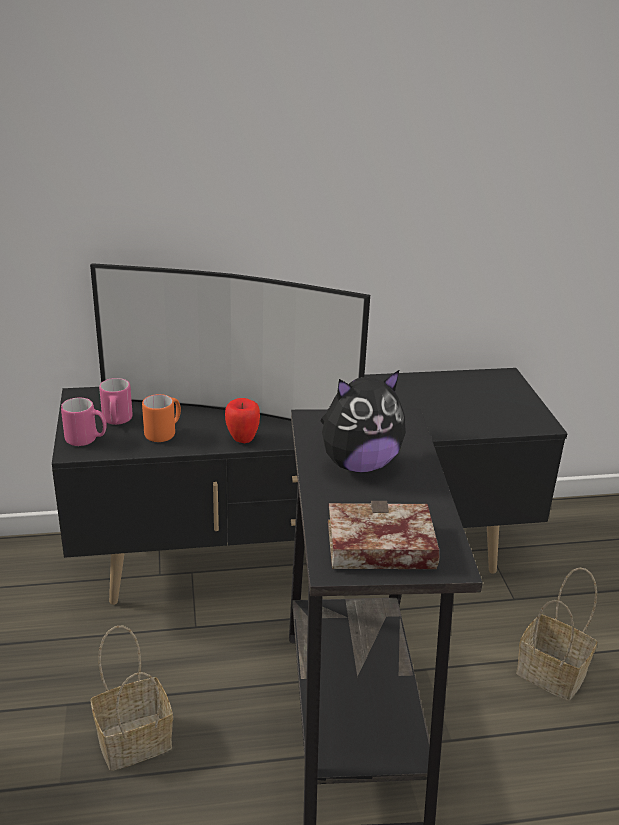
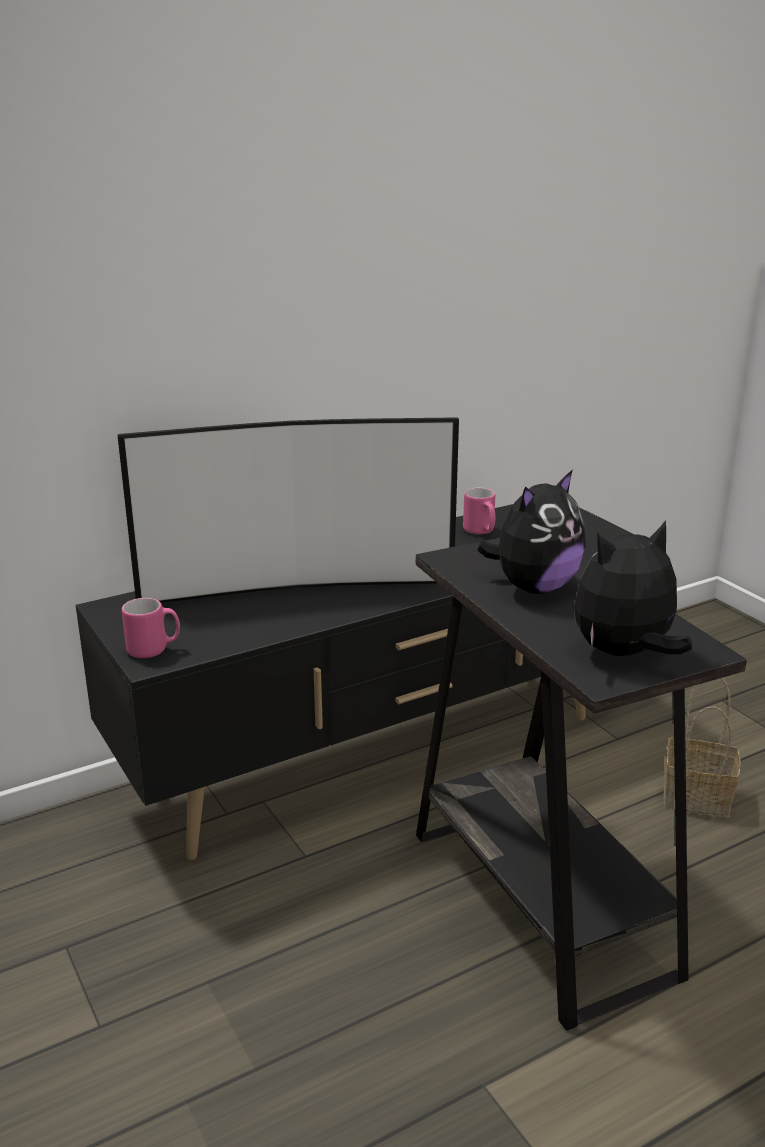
camera: 20 degrees left, 5 degrees down
(116, 421) = (174, 624): pink mug -> pink mug (481, 532)
(132, 743) = (314, 997): basket -> none
(164, 433) = (240, 624): orange mug -> none
(242, 439) = (333, 612): apple -> none
(376, 548) = (624, 654): book -> plush toy

